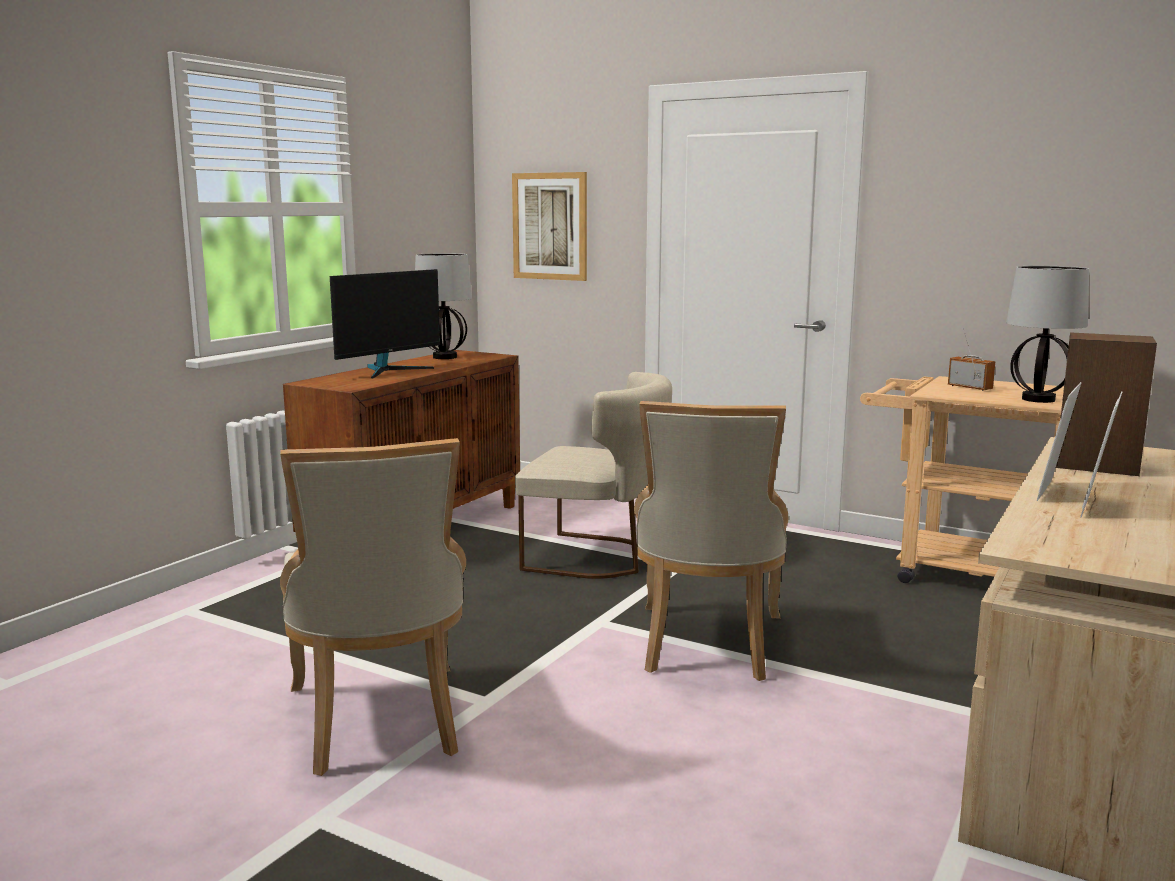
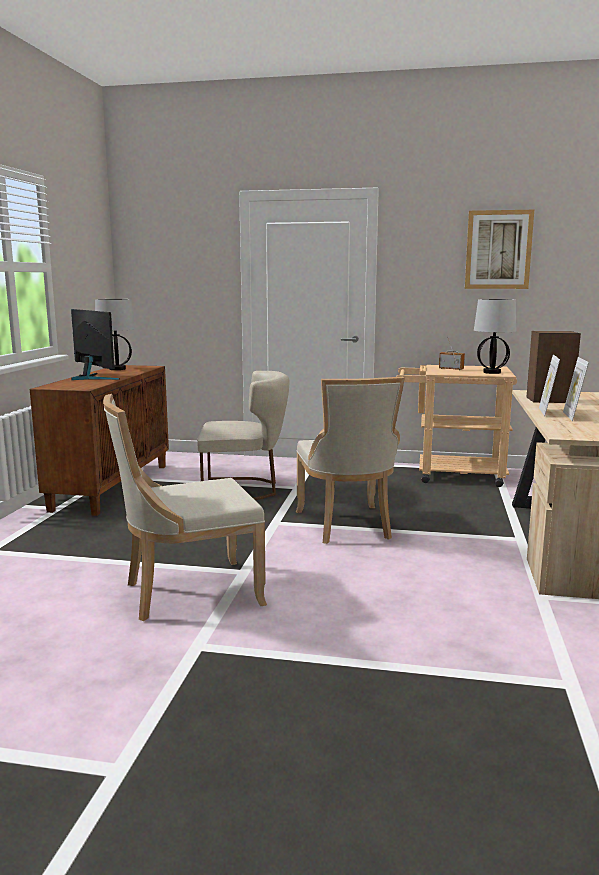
camera: 20 degrees left, 0 degrees up
(379, 723) = (187, 593): beige chair -> beige chair turned 105 degrees clockwise
(388, 370) = (92, 378): monitor -> monitor turned 60 degrees counterclockwise
(550, 226) = (171, 281): picture -> picture (498, 250)

